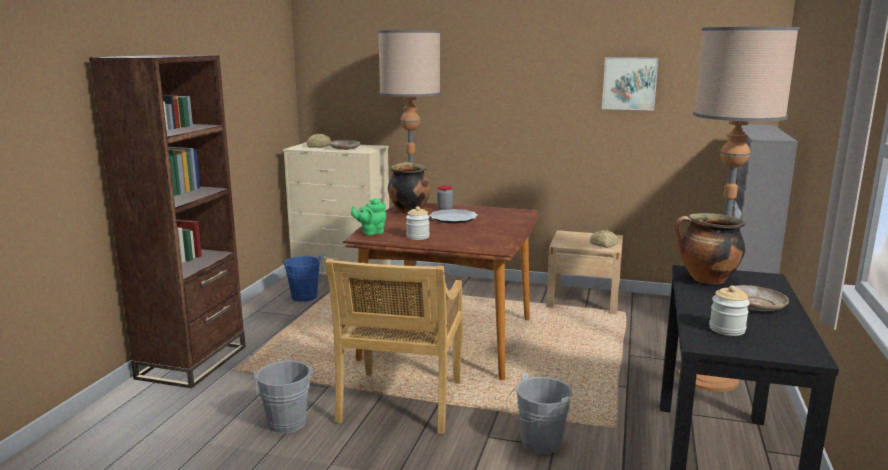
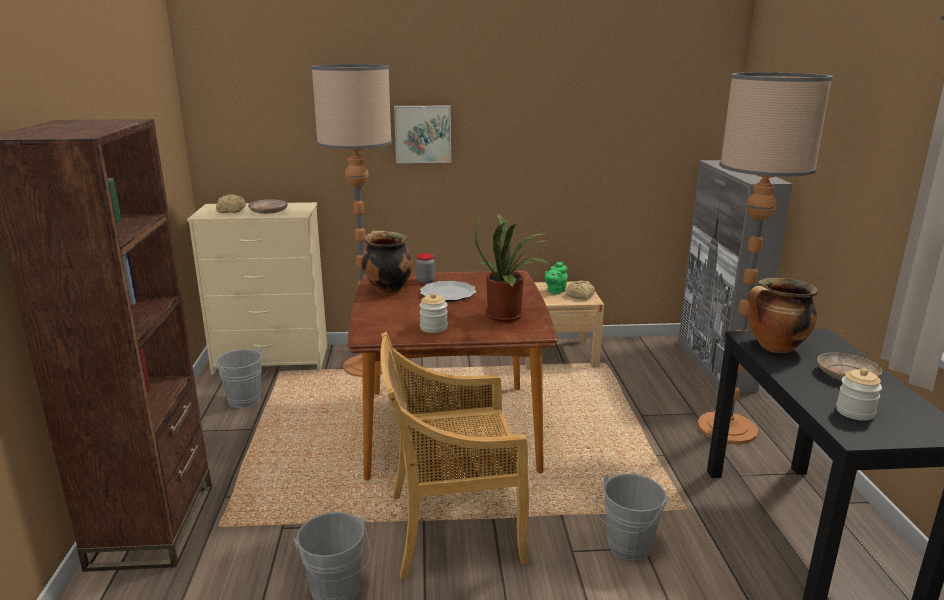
camera: 20 degrees left, 5 degrees up
(305, 298) = (246, 401): blue bucket -> grey bucket
(371, 232) = (373, 328): green teapot -> green teapot (555, 291)
(400, 403) = (452, 528): beige chair -> beige chair turned 90 degrees clockwise
(487, 236) = (508, 316): none -> potted plant
(629, 83) = (592, 120): picture -> picture (423, 134)

